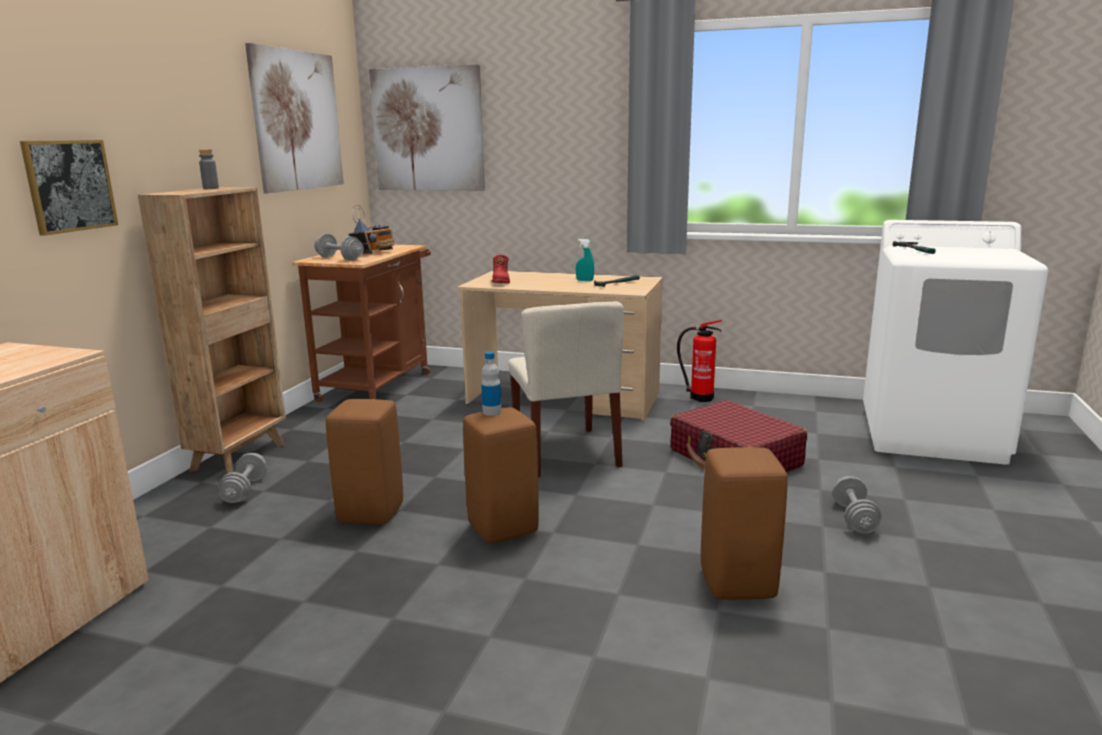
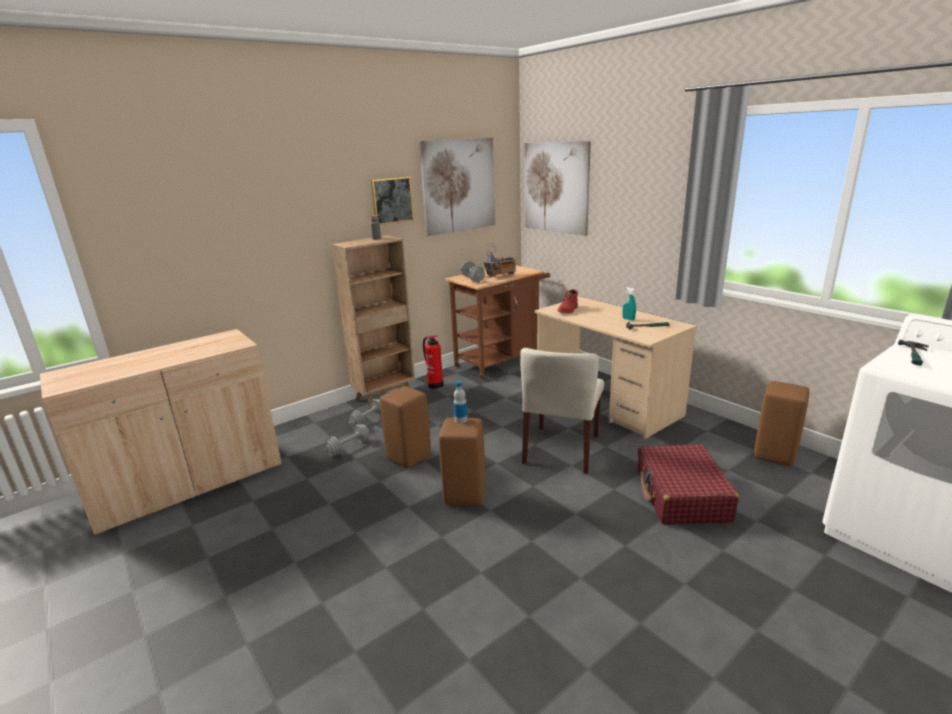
camera: 35 degrees right, 5 degrees up
(69, 186) = (289, 241): picture -> picture (392, 200)
(699, 397) = (715, 429): fire extinguisher -> fire extinguisher (434, 384)
(739, 585) = (564, 603): brown stool -> brown stool (775, 456)
(854, 518) = (721, 588): grey dumbbell -> grey dumbbell (348, 448)

